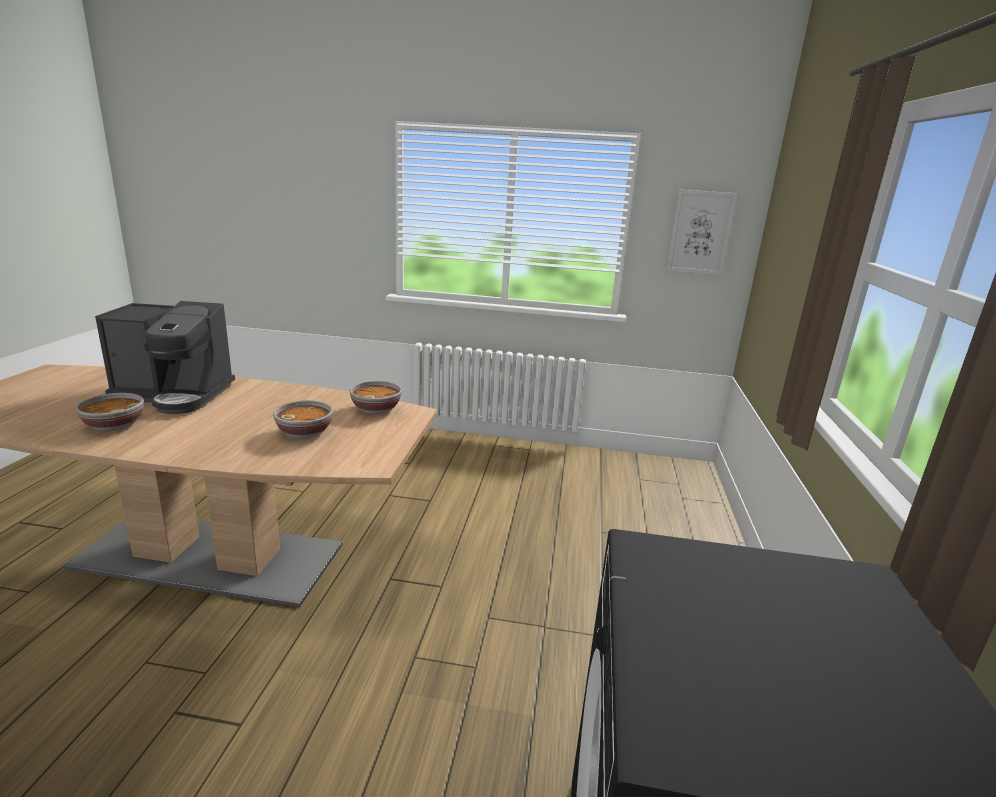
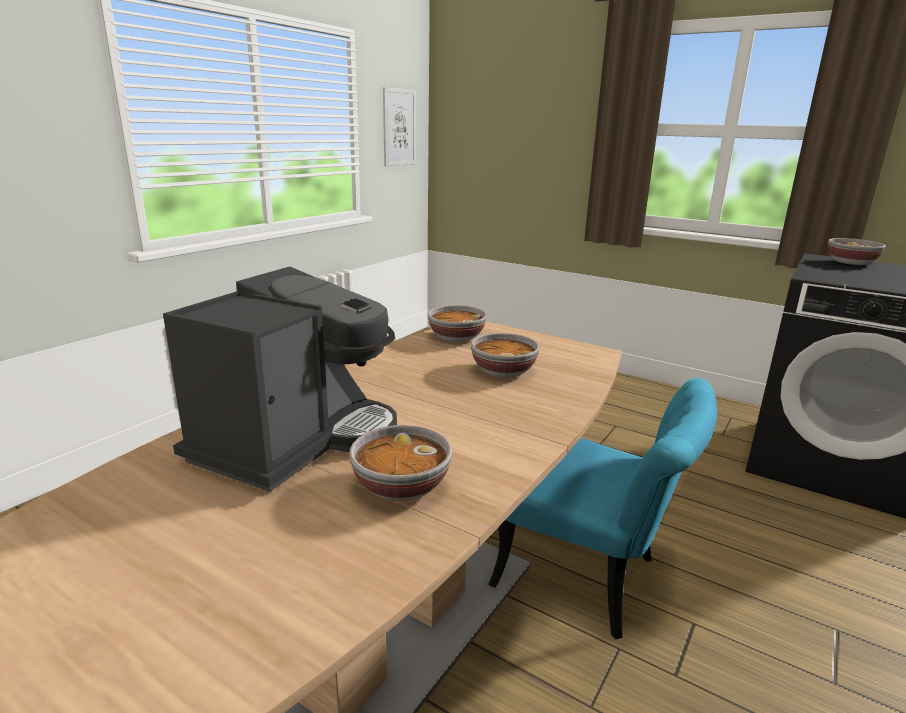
camera: 65 degrees left, 0 degrees up
(290, 646) = (591, 579): none -> turquoise chair
(861, 613) = (850, 263): none -> bowl

